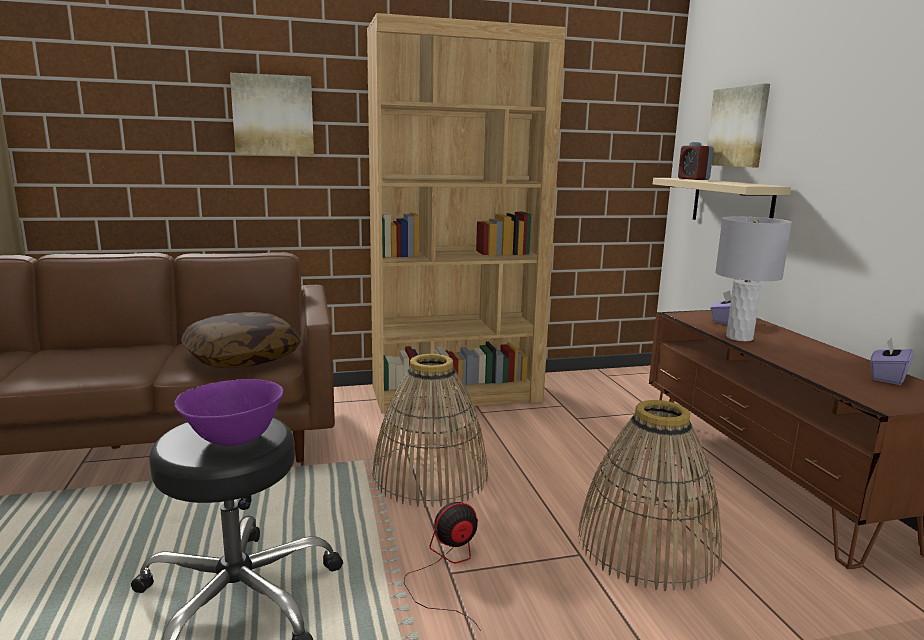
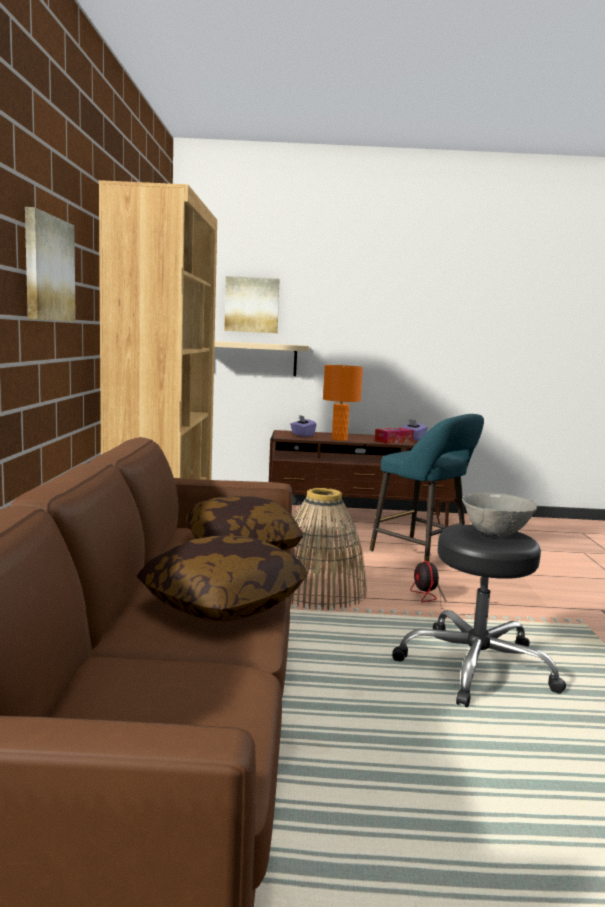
camera: 75 degrees left, 5 degrees down
(103, 366) = (224, 602): none -> pillow
(234, 440) = (495, 534): purple bowl -> grey bowl
(647, 545) = (423, 554): basket -> turquoise stool
(693, 179) = (224, 341): alarm clock -> none
(739, 337) = (339, 439): grey table lamp -> orange table lamp
(813, 366) = (393, 441): none -> tissue box

